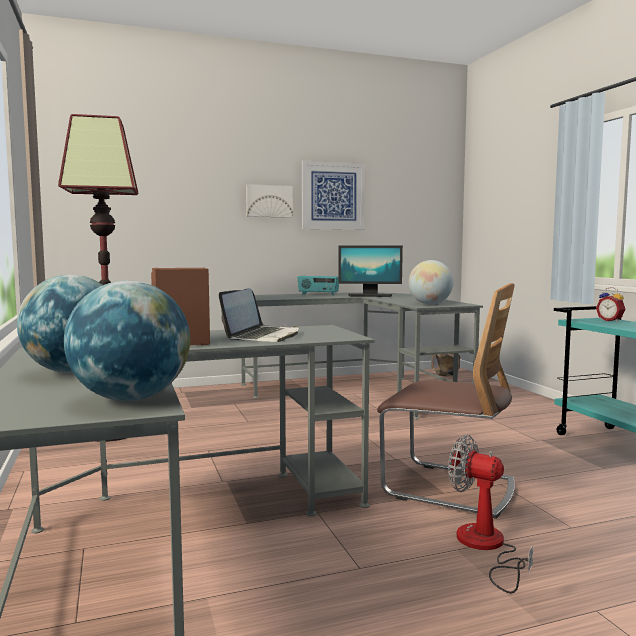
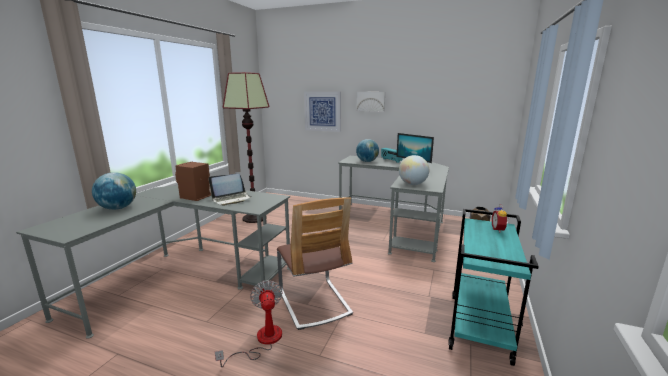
camera: 40 degrees right, 10 degrees up
(131, 399) = (80, 230): globe -> globe (367, 161)
(333, 196) = (412, 97): picture -> picture (322, 111)

